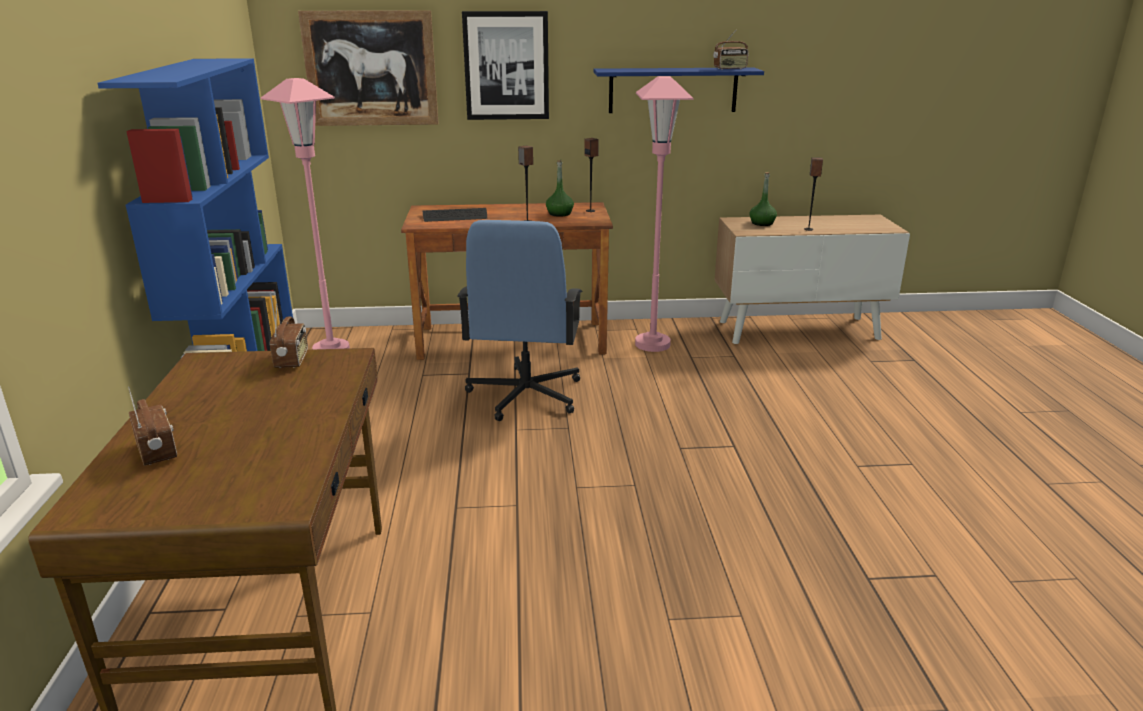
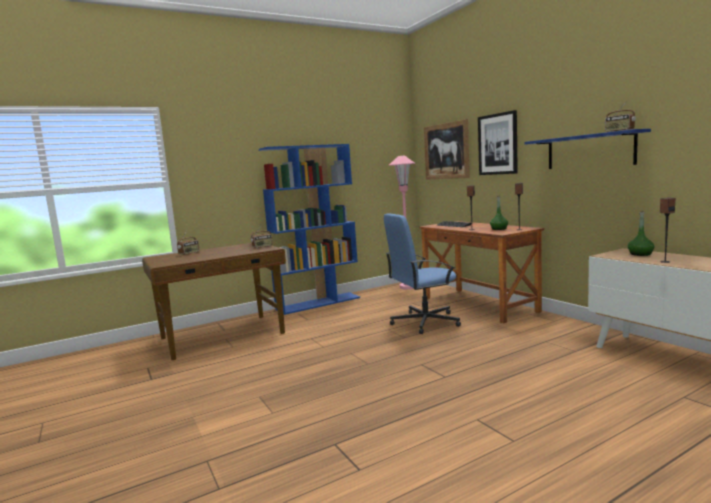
camera: 65 degrees right, 15 degrees down
(652, 344) = (542, 329): pink floor lamp -> none

